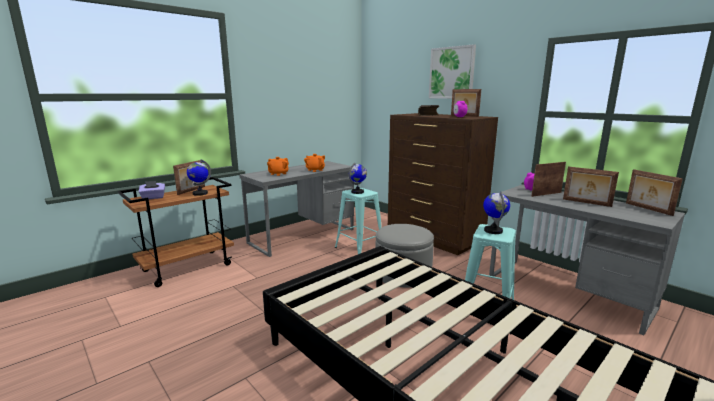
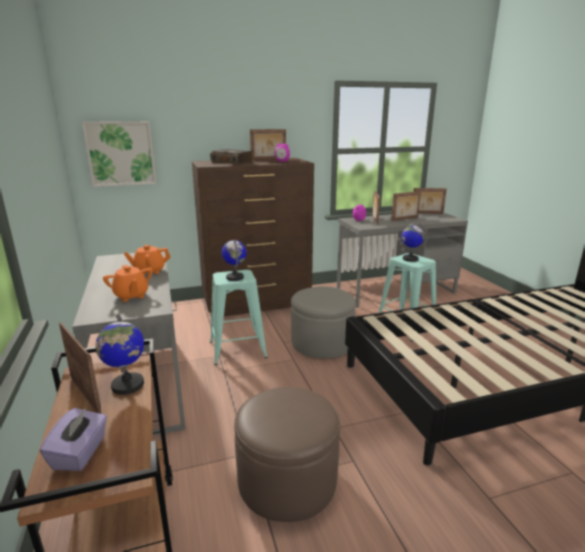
camera: 65 degrees left, 5 degrees up
(240, 293) = (287, 479): none -> brown ottoman
(451, 73) = (234, 109): picture -> picture (121, 153)

